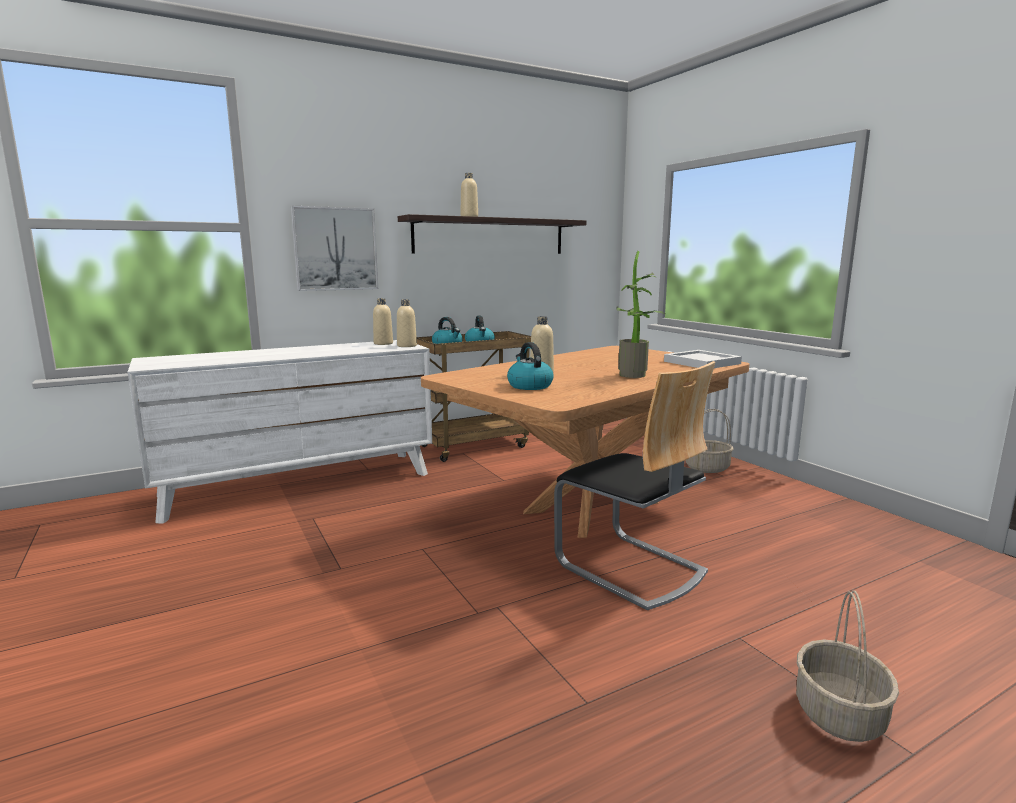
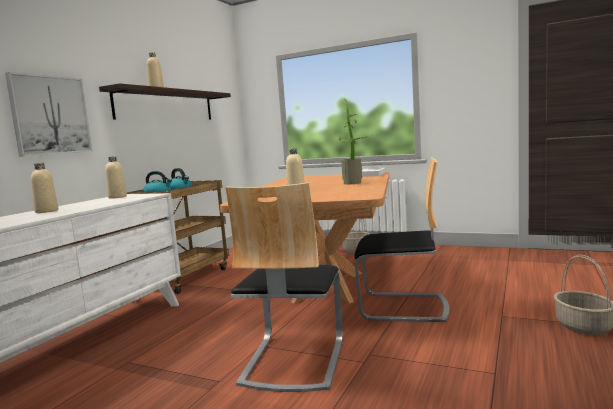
camera: 35 degrees left, 5 degrees down
(407, 346) = (146, 195): beige bottle -> beige bottle (46, 211)
(422, 578) = (293, 360): none -> chair
(529, 386) = (315, 195): kettle -> none

